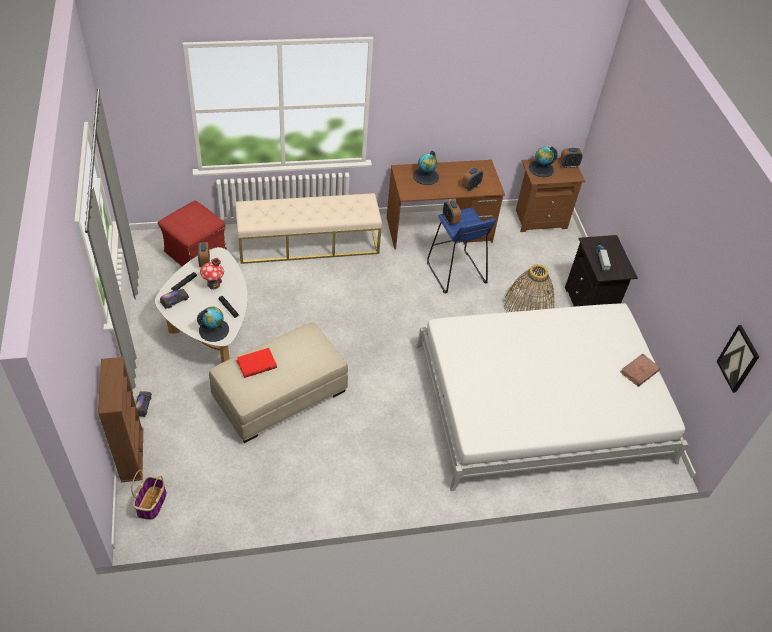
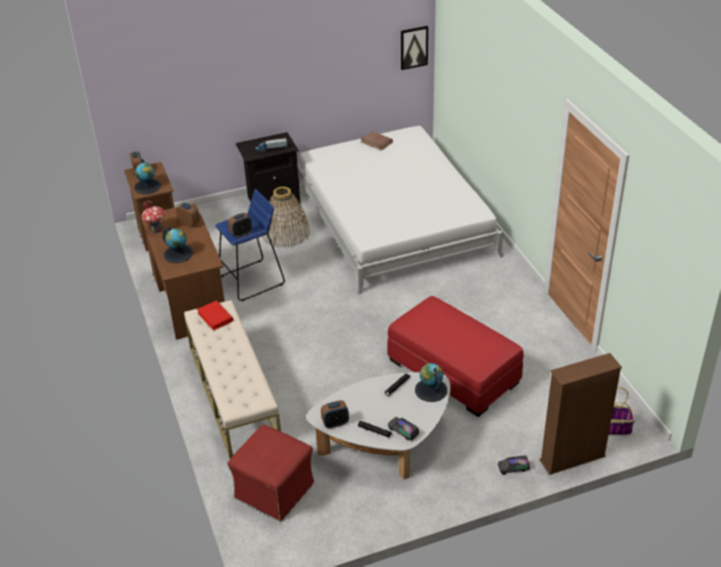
camera: 95 degrees left, 10 degrees down
(213, 284) = (367, 407): toy house -> toy house (156, 229)
(256, 364) = (462, 347): red book -> red book (215, 317)
(280, 394) = (453, 371): beige ottoman -> red ottoman

